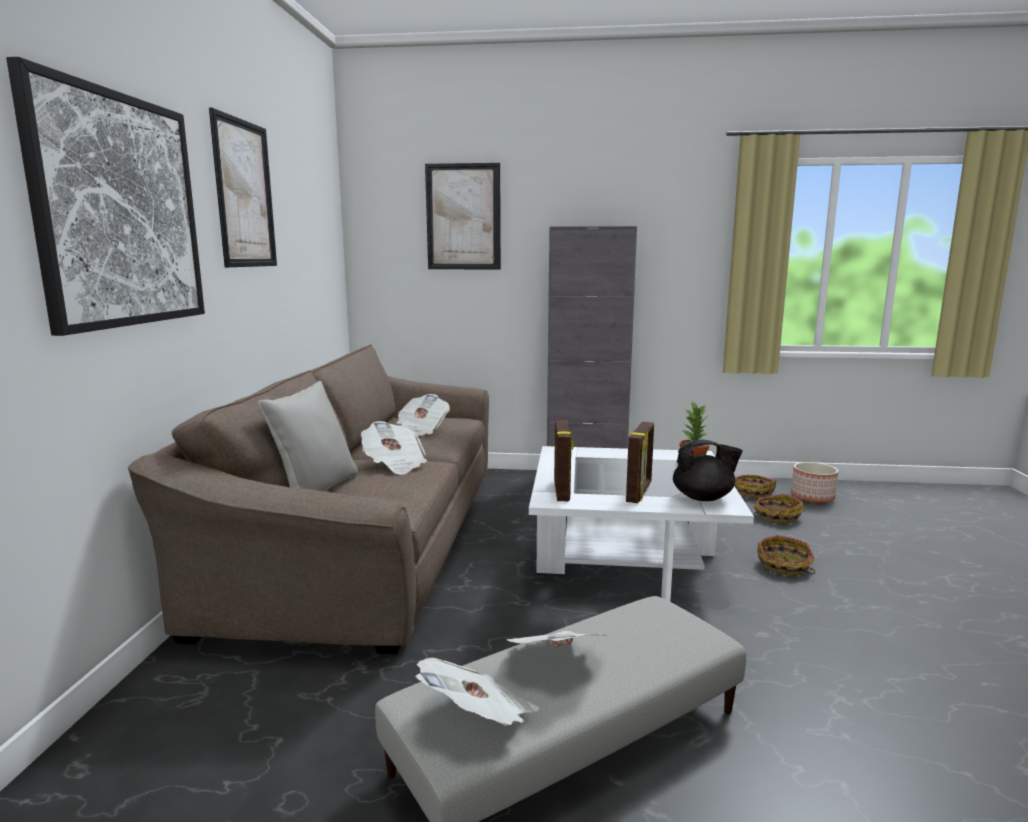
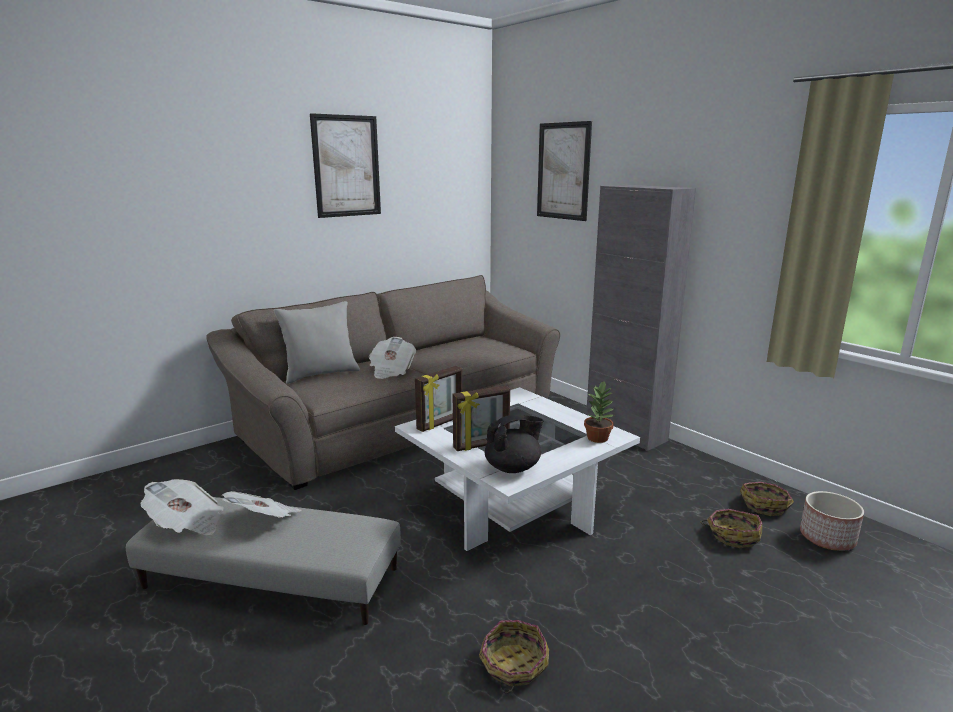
camera: 45 degrees right, 5 degrees up
(120, 211) = (217, 190): picture -> none
(421, 430) = (465, 351): newspaper -> none
(703, 498) = (513, 468): black teapot -> black teapot turned 75 degrees counterclockwise
(784, 566) = (631, 573): basket -> basket (513, 665)

